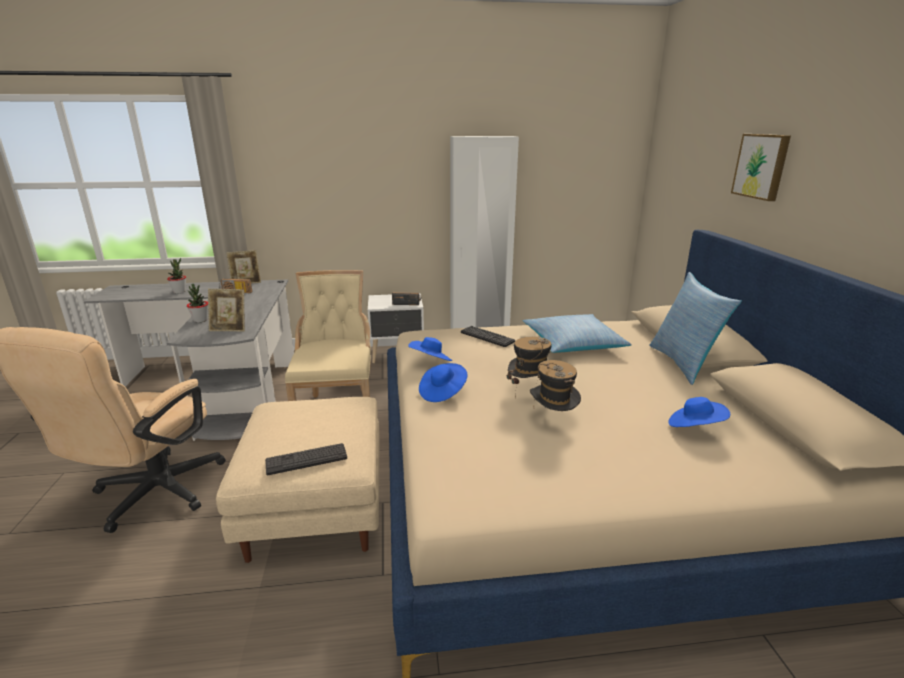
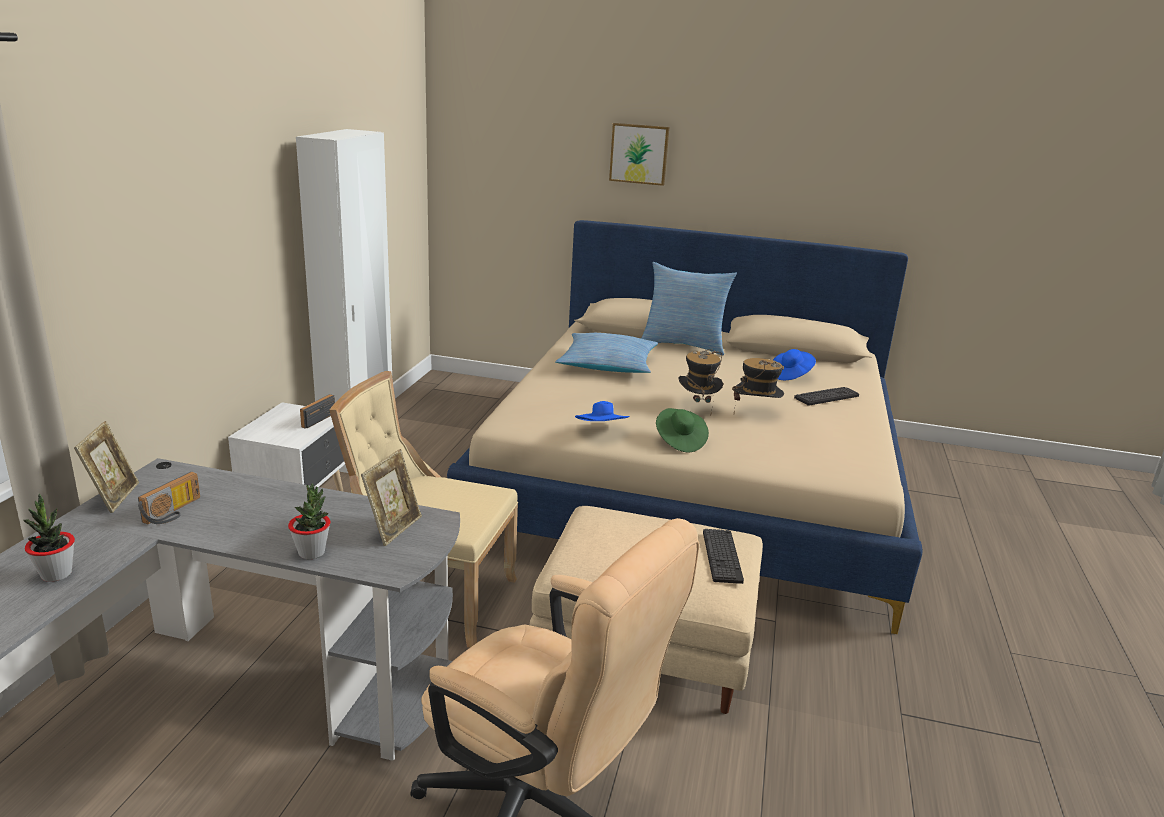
camera: 70 degrees left, 0 degrees up
(442, 392) = (679, 441): blue hat -> green hat
(487, 337) = (560, 392): keyboard -> keyboard (826, 397)

